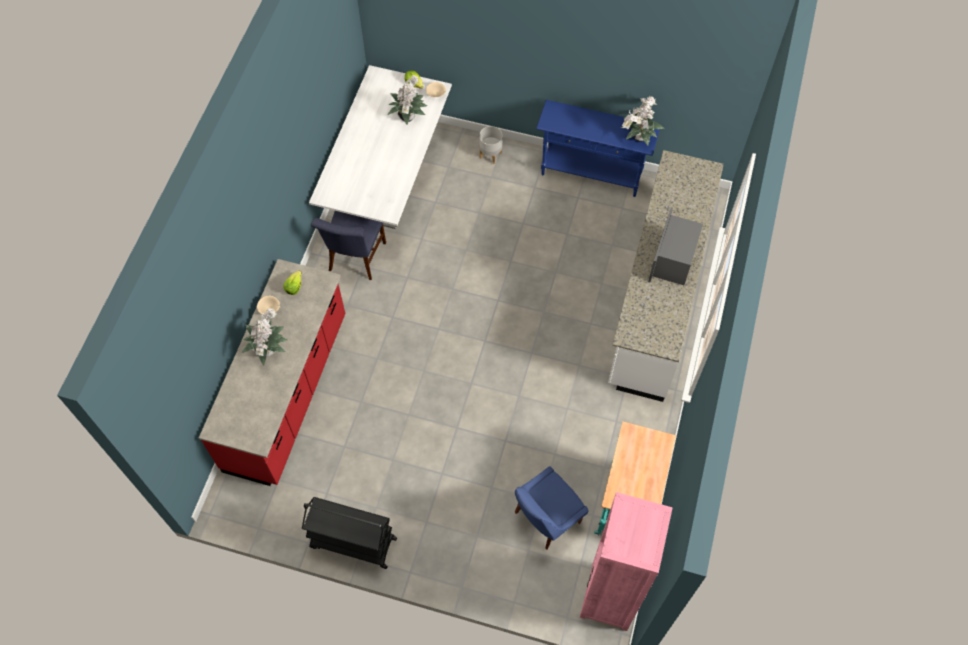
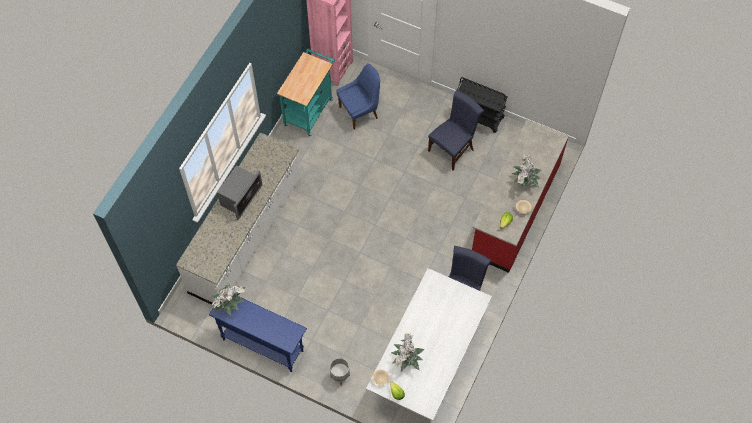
camera: 170 degrees left, 0 degrees up
(387, 478) = (453, 149): none -> blue chair

